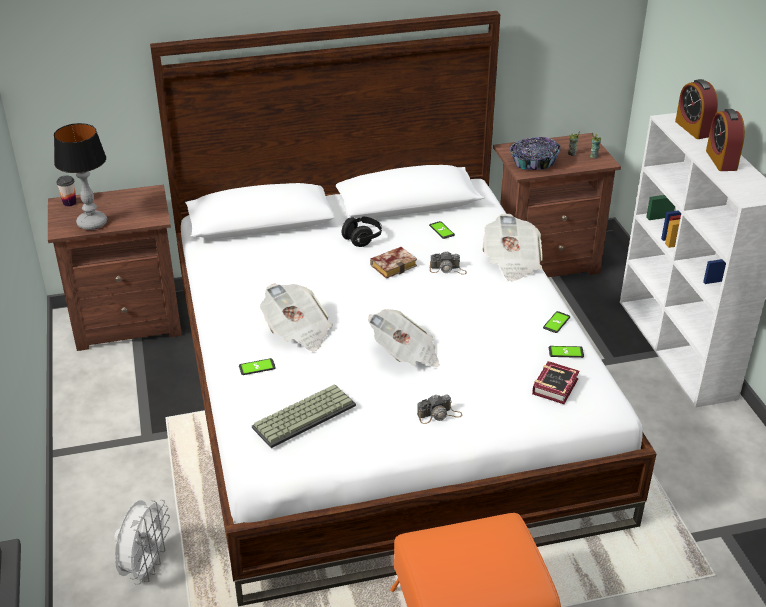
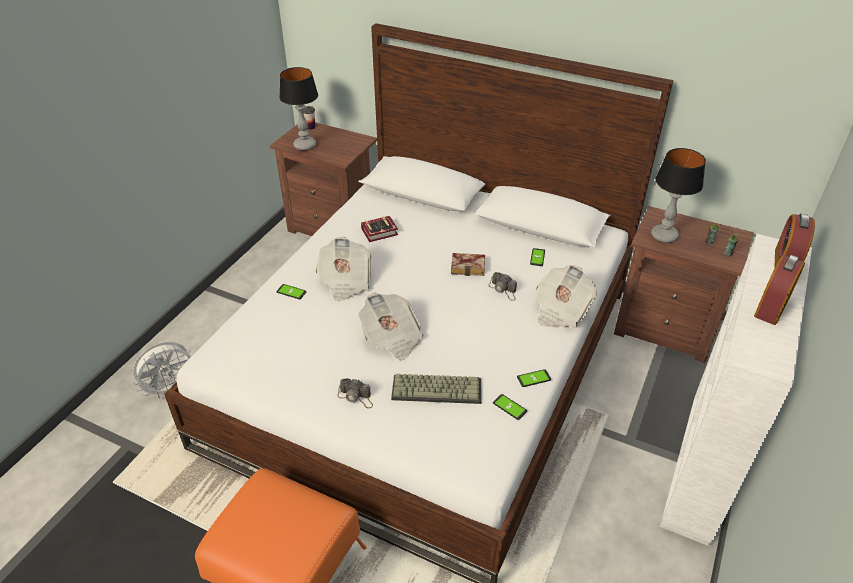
camera: 40 degrees right, 5 degrees up
(304, 415) = (272, 342): keyboard -> keyboard (437, 388)
(362, 239) = (472, 236): black headphones -> none
(534, 163) = (663, 235): bowl -> table lamp
(557, 386) = (467, 430): book -> book (381, 232)

